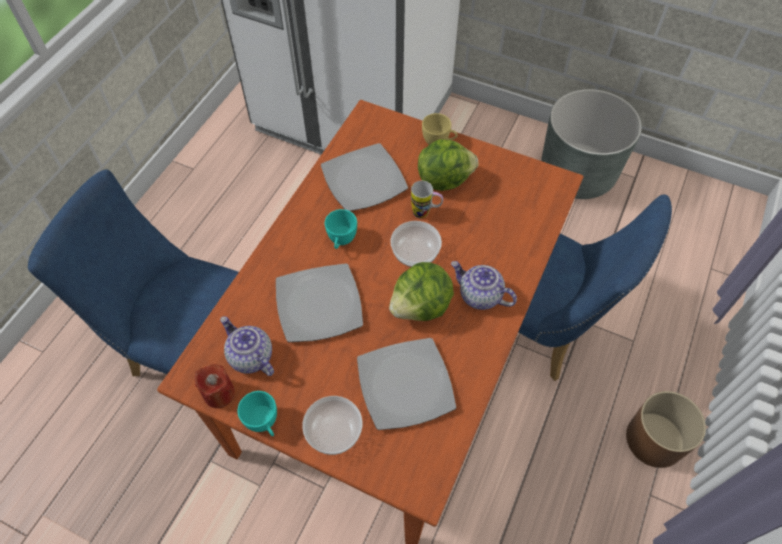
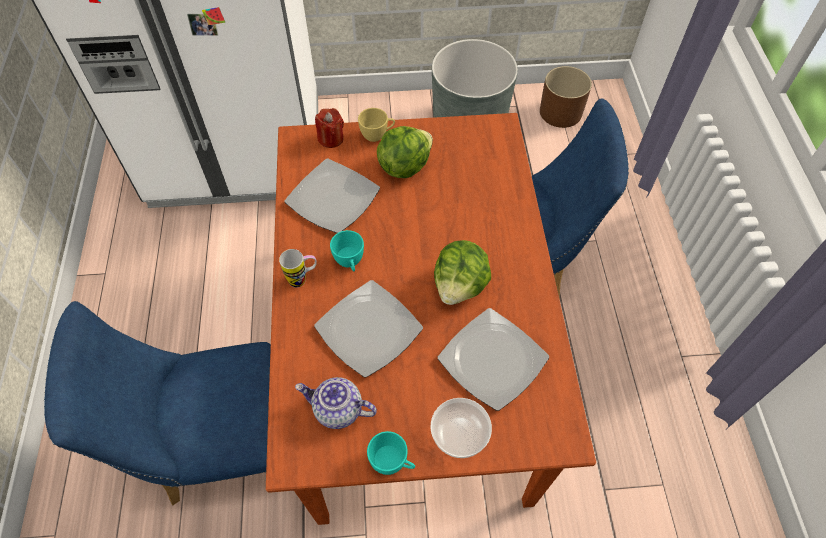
camera: 30 degrees left, 0 degrees up
(219, 393) = (331, 459): red candle -> red candle (331, 139)
(416, 252) = (423, 240): bowl -> none
(426, 213) = (409, 203): mug -> mug (302, 279)
(479, 296) = (502, 252): teapot -> none
(655, 440) = (659, 311): brown planter -> brown planter (561, 112)

